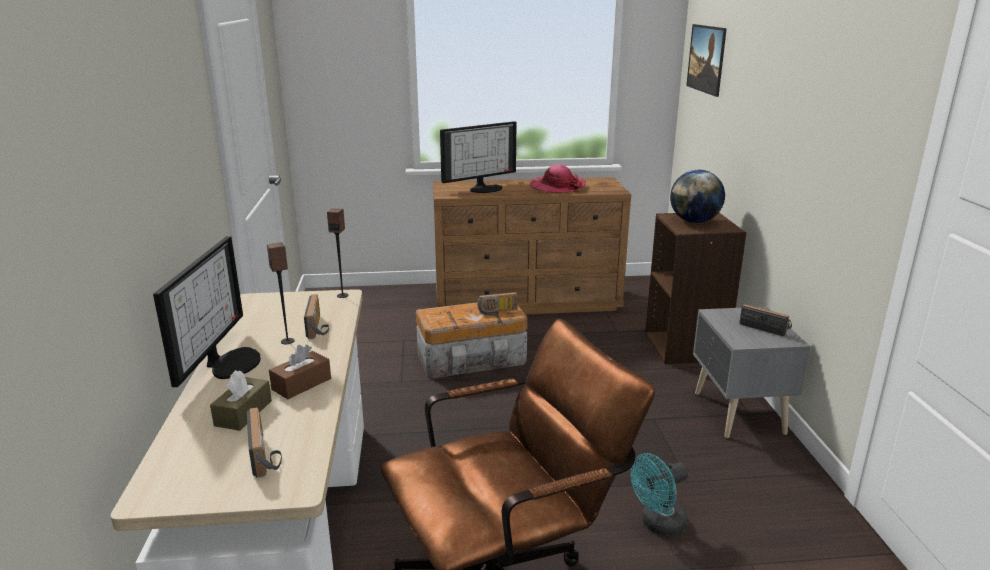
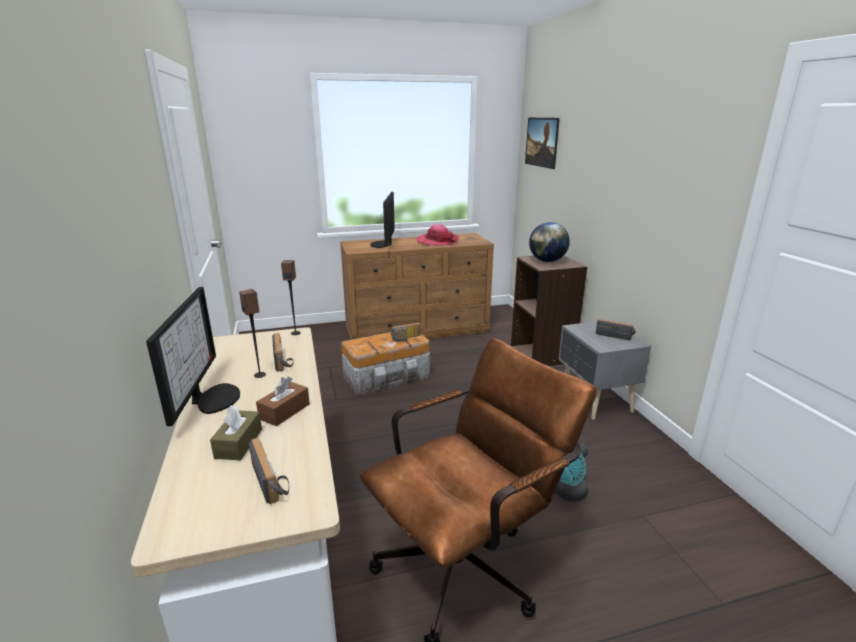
camera: 10 degrees left, 0 degrees up
(485, 188) = (383, 244): monitor -> monitor turned 135 degrees clockwise

